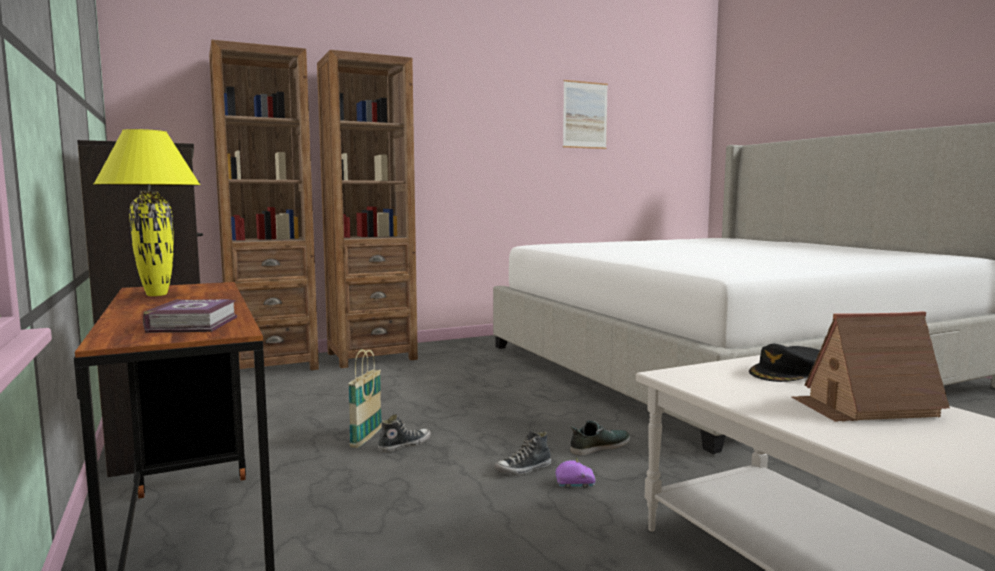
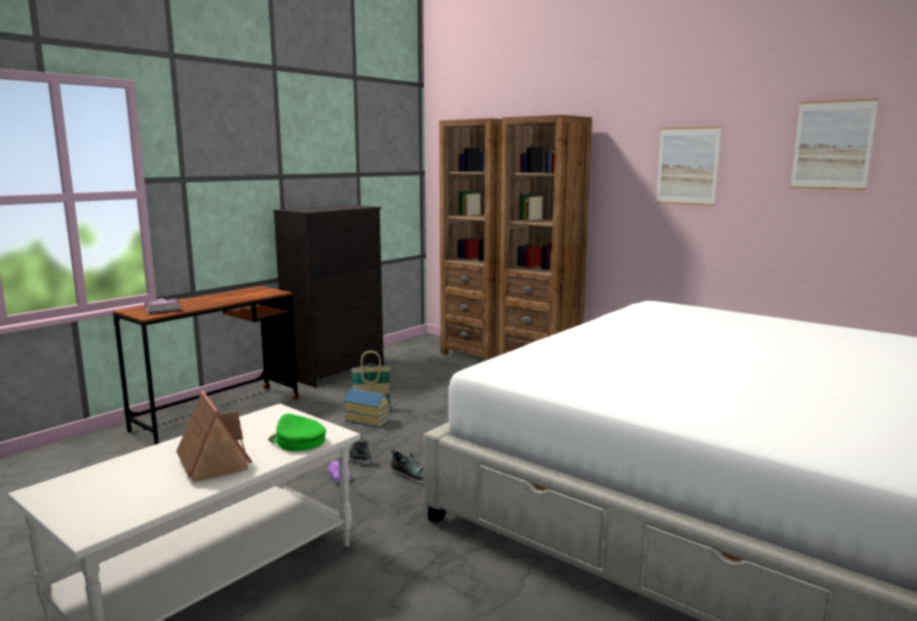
camera: 65 degrees right, 5 degrees up
(156, 295) = (238, 293): yellow table lamp -> none
(404, 445) = (368, 420): shoe -> toy house
(485, 126) = (687, 166): none -> picture
(788, 373) = (297, 441): black cap -> green cap

